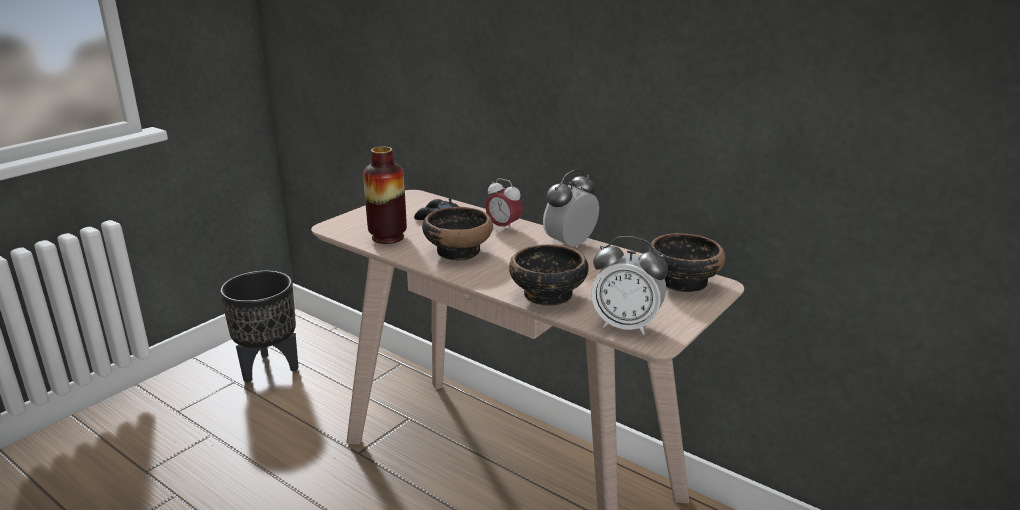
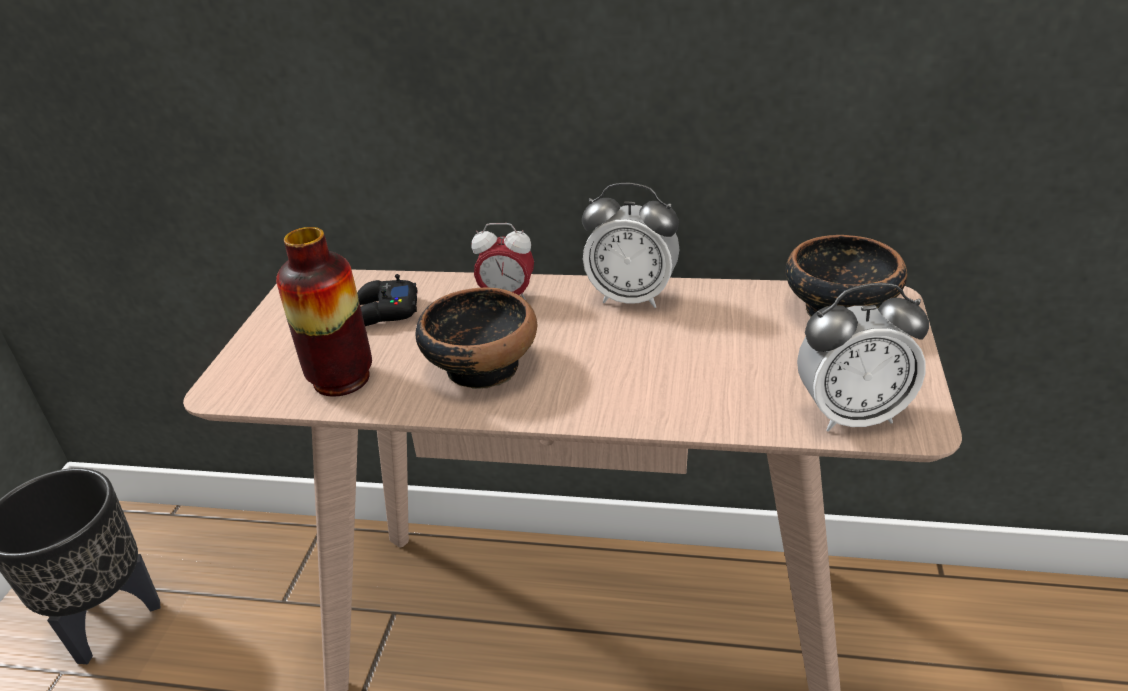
camera: 25 degrees left, 10 degrees up
(547, 295) = (693, 401): bowl -> none
(570, 244) = (632, 297): alarm clock -> alarm clock turned 90 degrees counterclockwise

